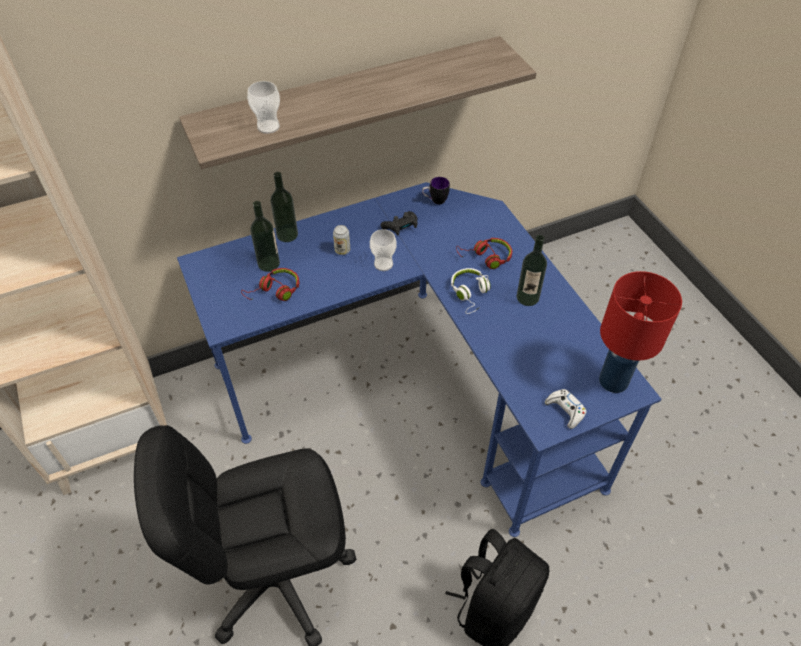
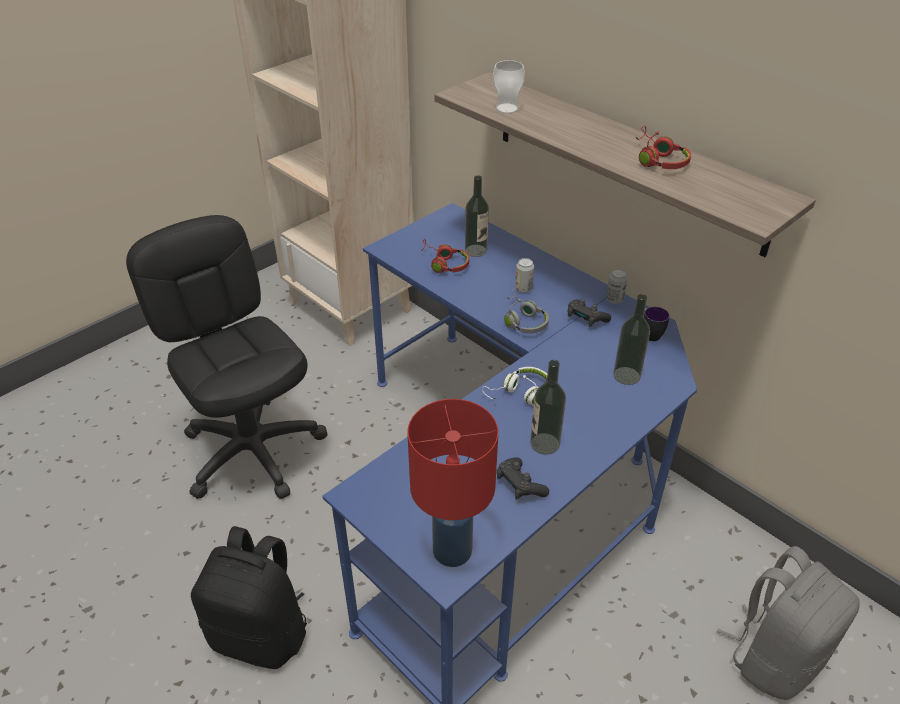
camera: 70 degrees right, 10 degrees down
(287, 235) = (520, 250): bottle -> bottle (626, 375)
(383, 264) = (523, 320): cup -> grey headphones
(386, 203) = (614, 300): none -> can
(486, 257) = (586, 394): red headphones -> red headphones (657, 159)
(564, 324) = (519, 485): none -> black game controller
(565, 410) = (387, 509): white game controller -> none
(597, 295) = (775, 656): none -> grey backpack

